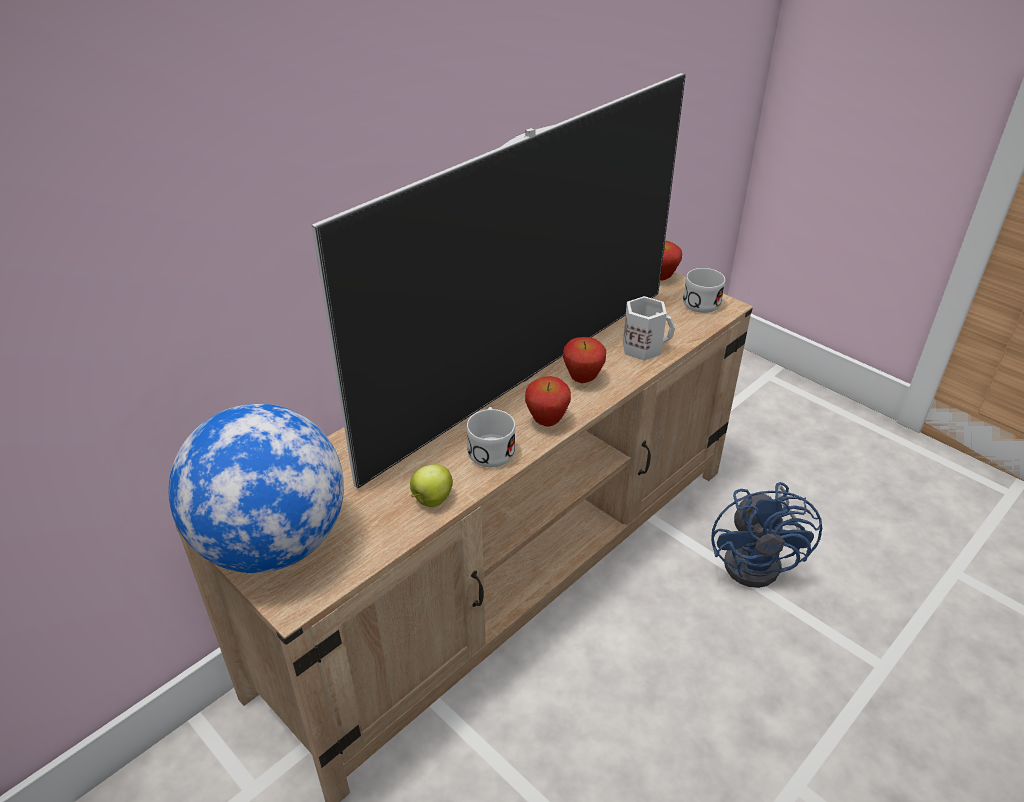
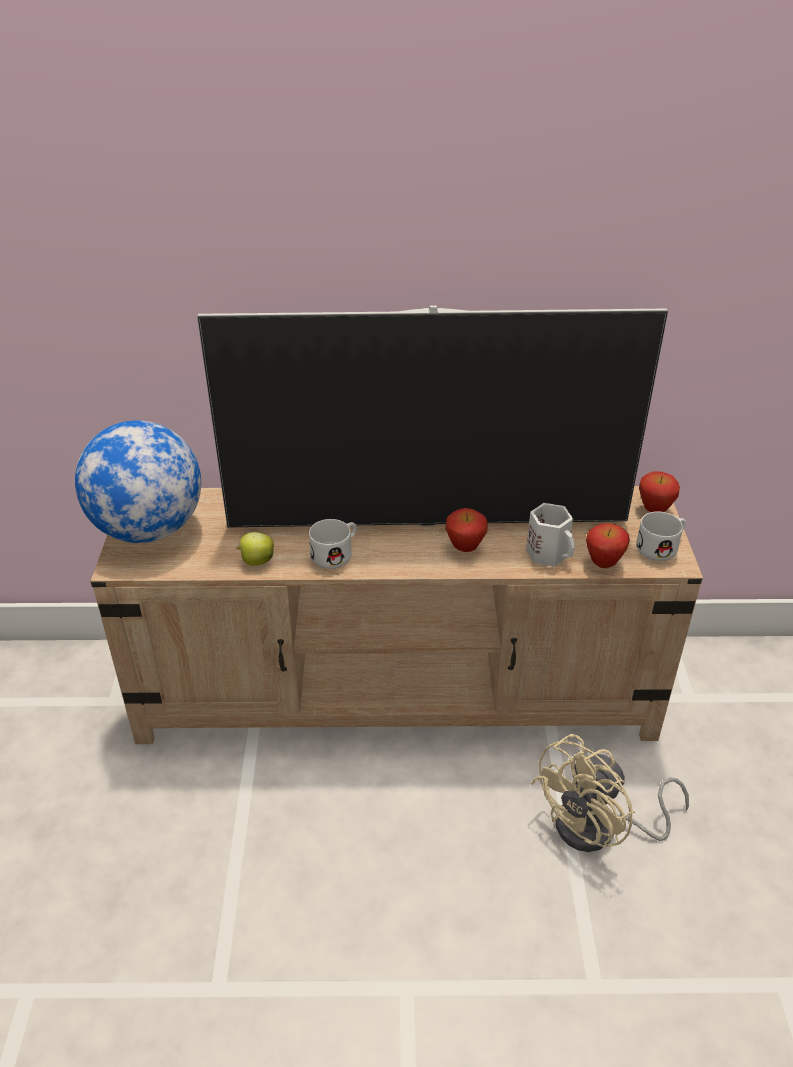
camera: 45 degrees right, 0 degrees up
(547, 421) = (396, 560): apple -> apple (603, 563)
(759, 561) = (599, 829): blue fan -> beige fan

